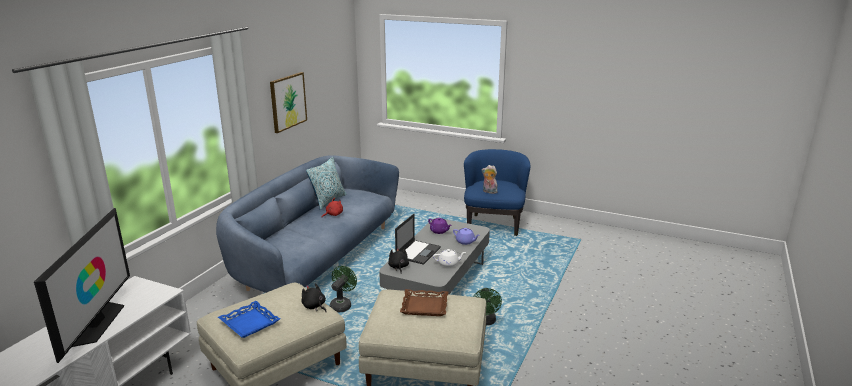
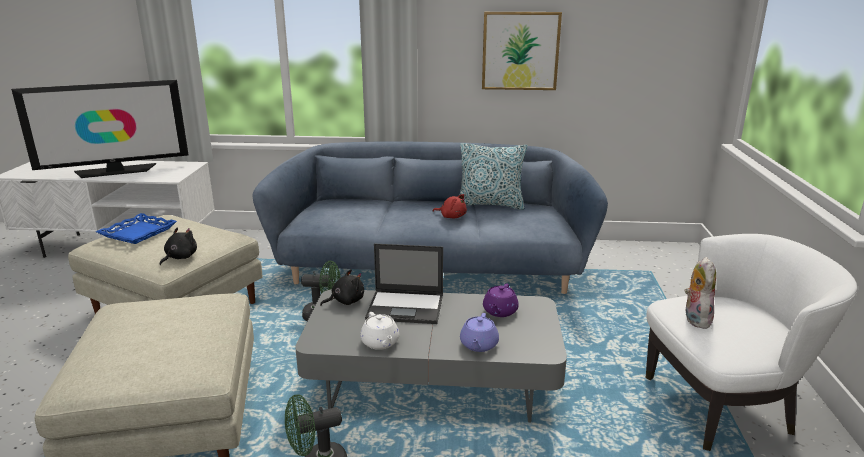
camera: 70 degrees right, 0 degrees up
(424, 306) = (171, 329): brown tray -> none
(494, 224) = (722, 406): blue armchair -> white armchair

